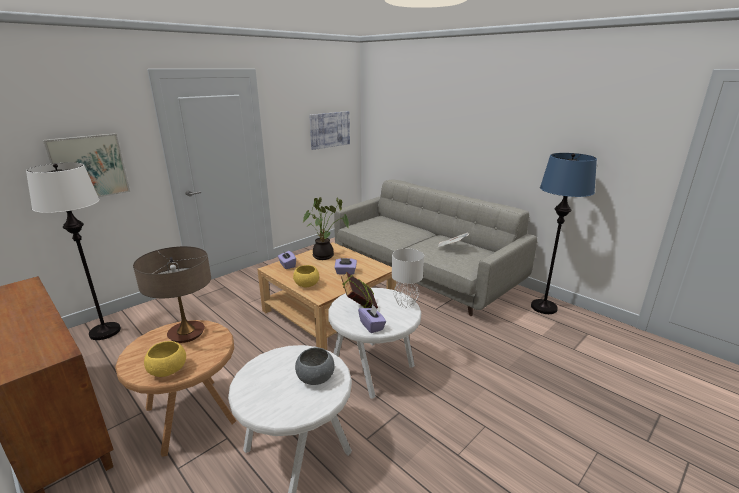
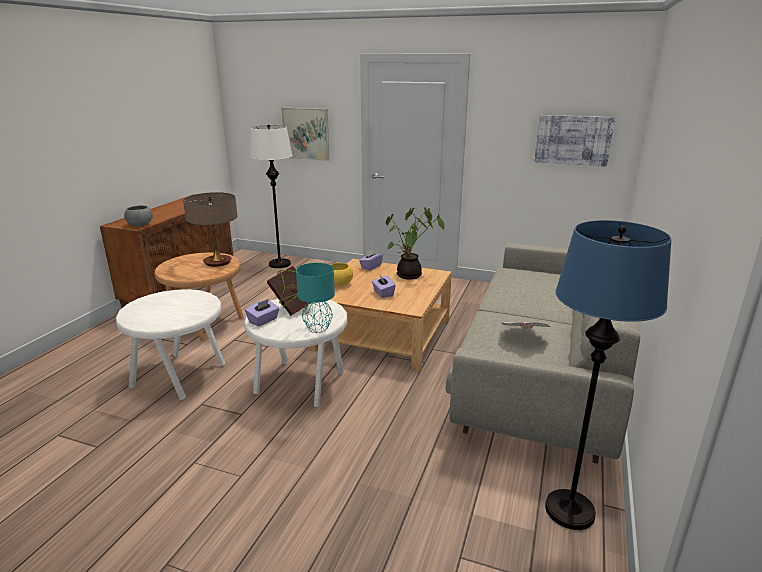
camera: 65 degrees right, 0 degrees up
(168, 370) = (172, 270): yellow bowl -> none
(315, 378) = (175, 315): grey bowl -> grey bowl (140, 225)
(405, 304) = (317, 328): white table lamp -> turquoise table lamp

